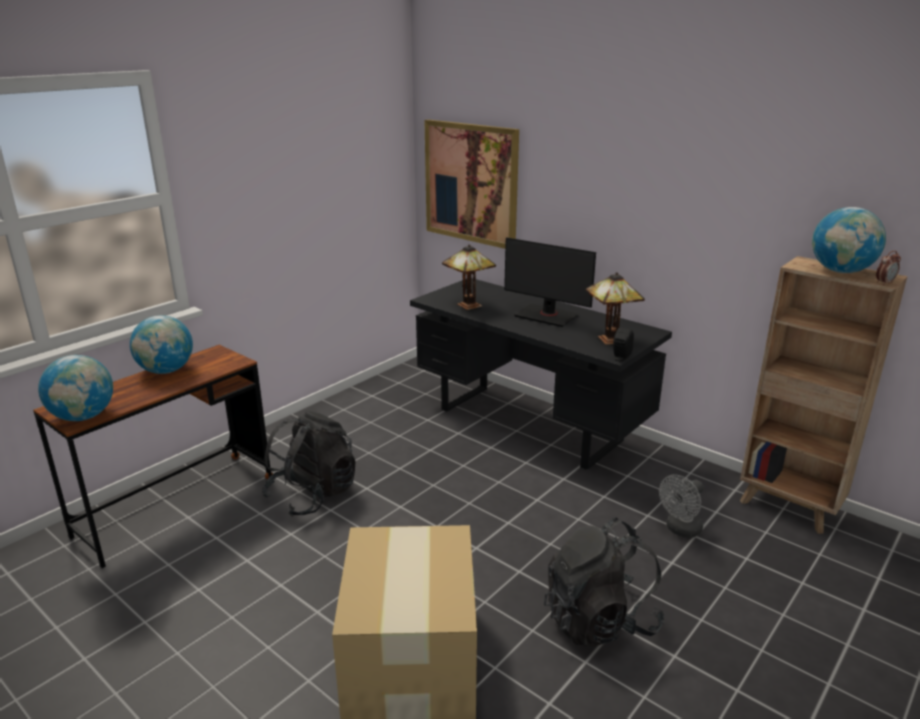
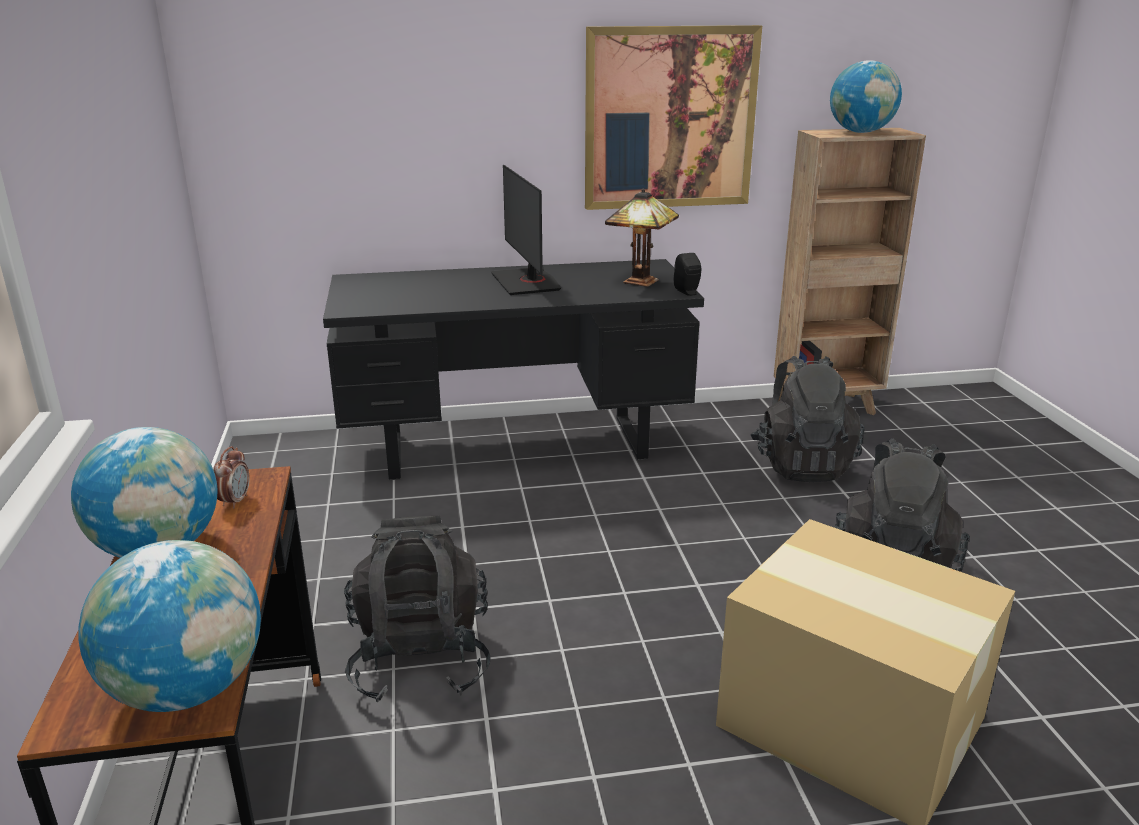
camera: 50 degrees left, 0 degrees up
(468, 306) = (418, 301): table lamp -> none
(471, 183) = (311, 122): picture -> picture (669, 118)
(547, 315) = (526, 282): monitor -> monitor turned 90 degrees clockwise
(680, 530) = (802, 464): grey fan -> black backpack
(884, 283) = (908, 133): alarm clock -> alarm clock (235, 501)

